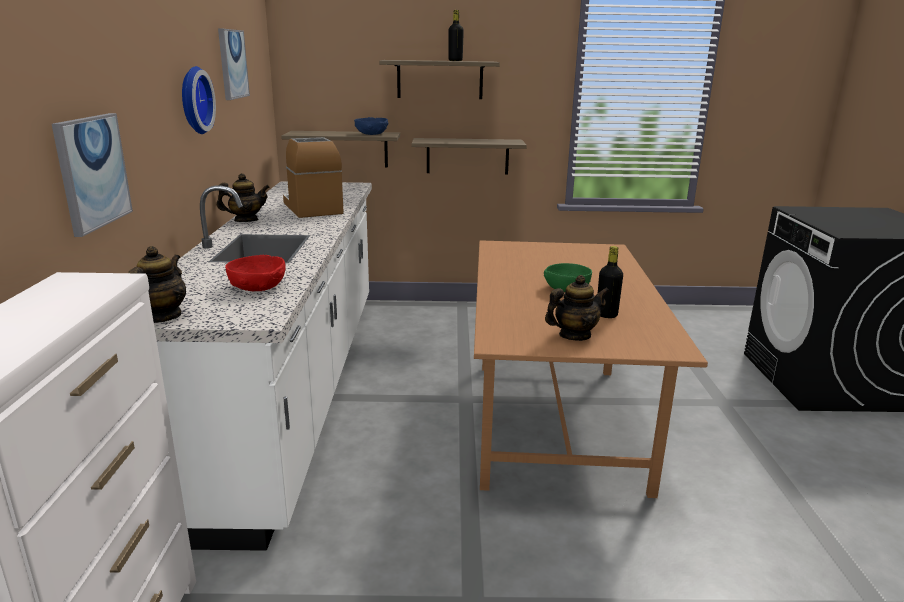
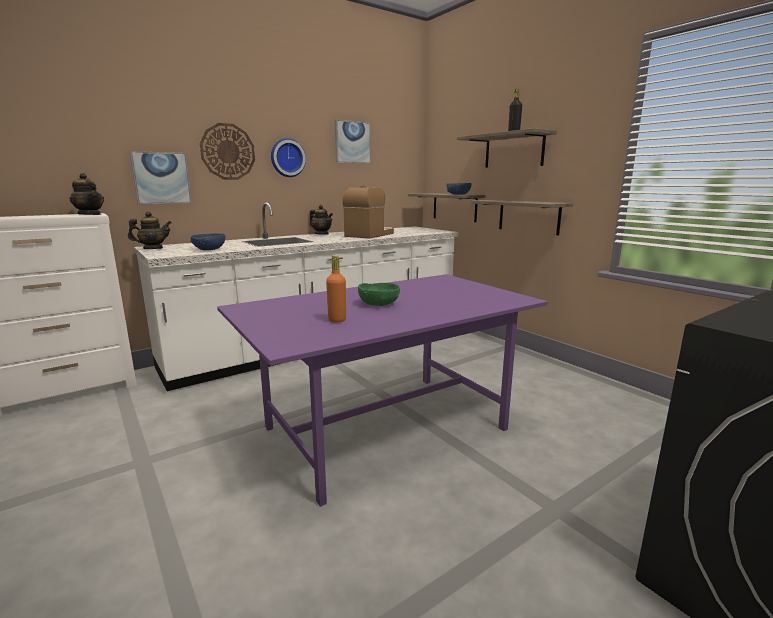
camera: 55 degrees right, 5 degrees down
(147, 101) = (228, 152): none -> wall clock
(257, 287) = (209, 249): red bowl -> blue bowl
(553, 421) = (386, 427): brown dining table -> purple dining table
(574, 335) = (278, 319): teapot -> teapot (90, 215)
(606, 315) = (337, 320): black bottle -> orange bottle

